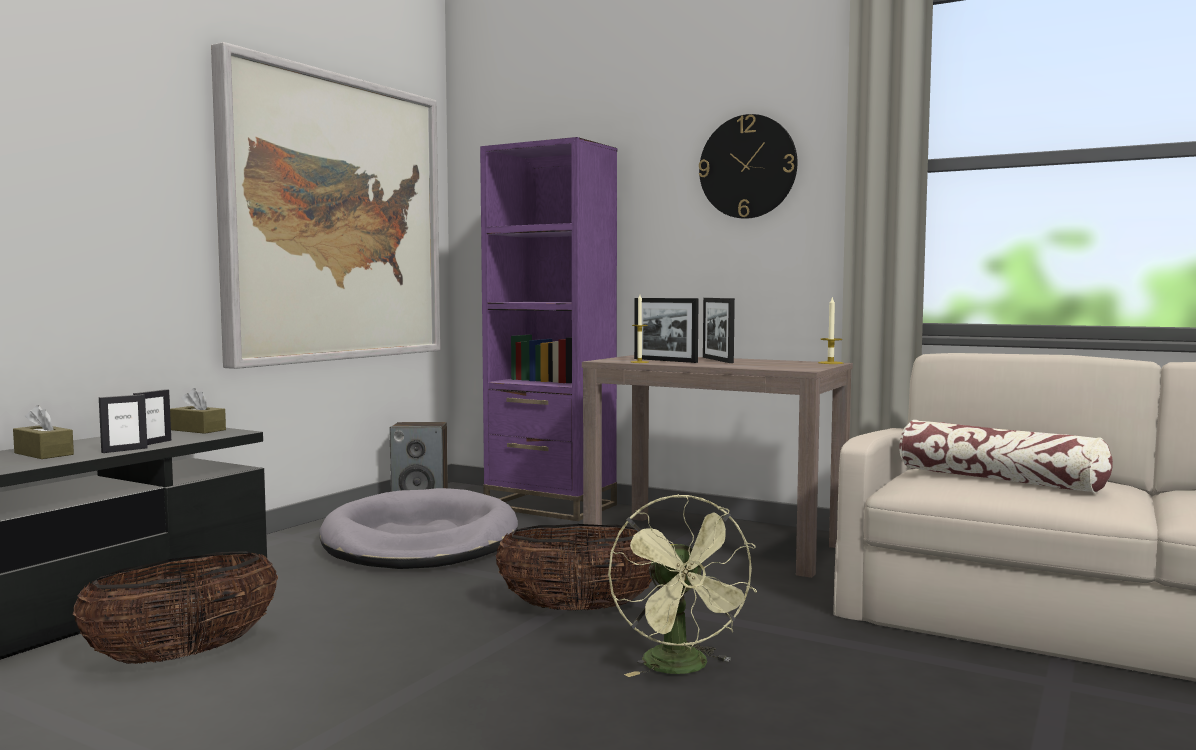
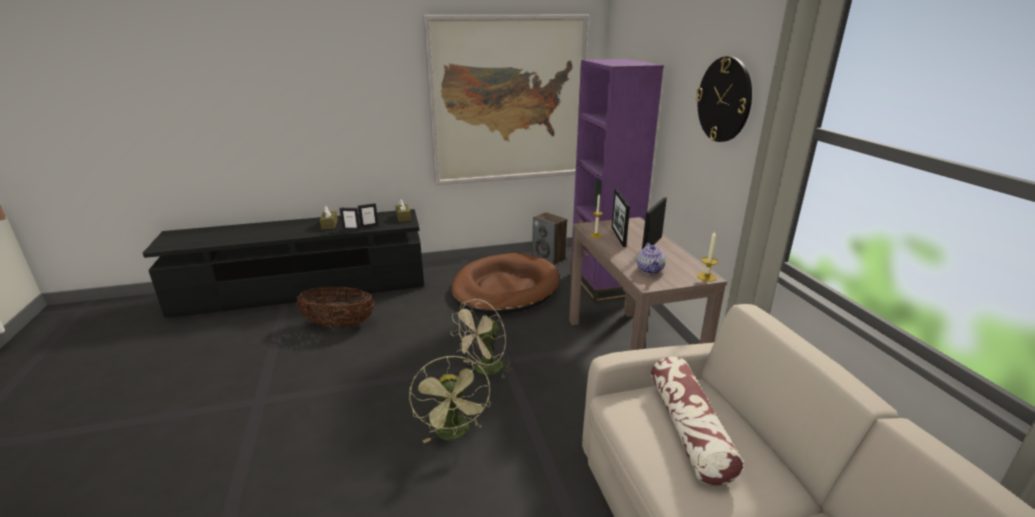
camera: 45 degrees right, 20 degrees up
(421, 540) = (505, 288): grey dog bed -> brown dog bed
(579, 609) = (484, 370): basket -> beige fan
(682, 668) = (454, 434): green fan -> green fan turned 45 degrees counterclockwise
(773, 366) = (650, 270): none -> teapot

